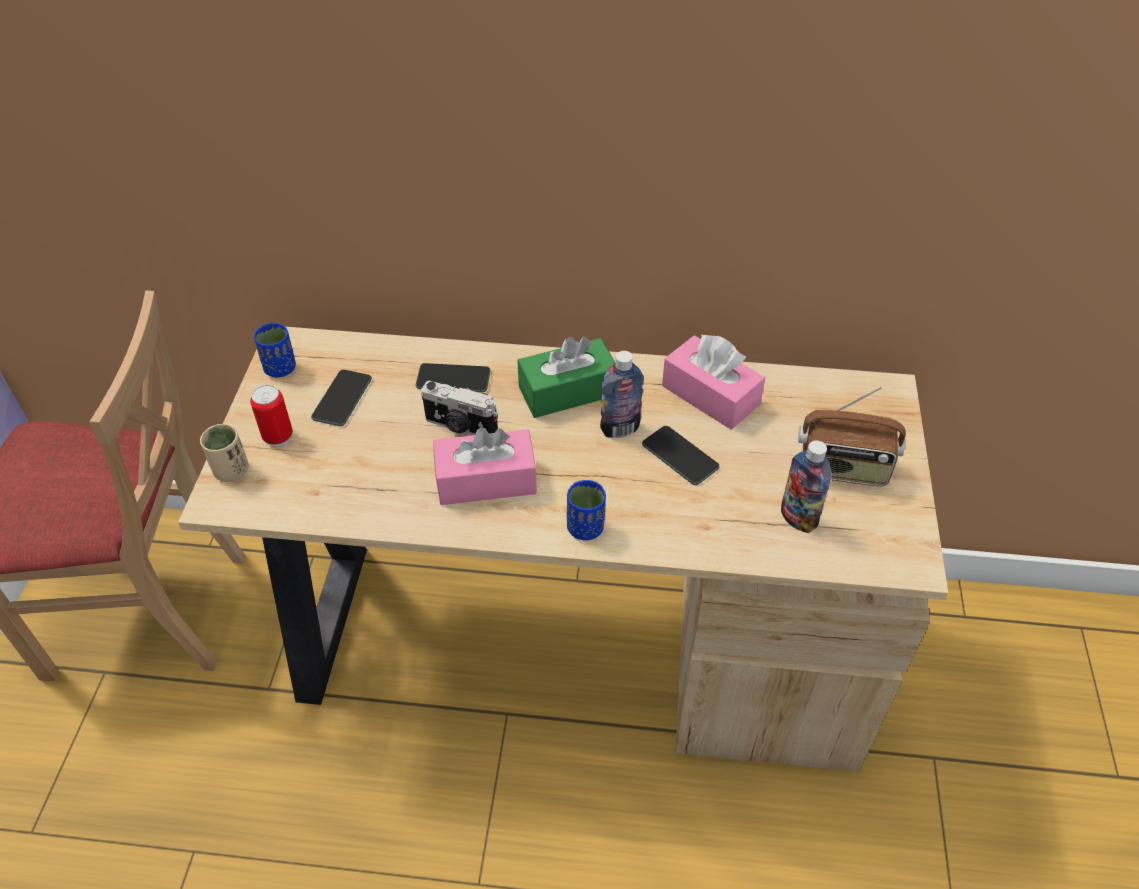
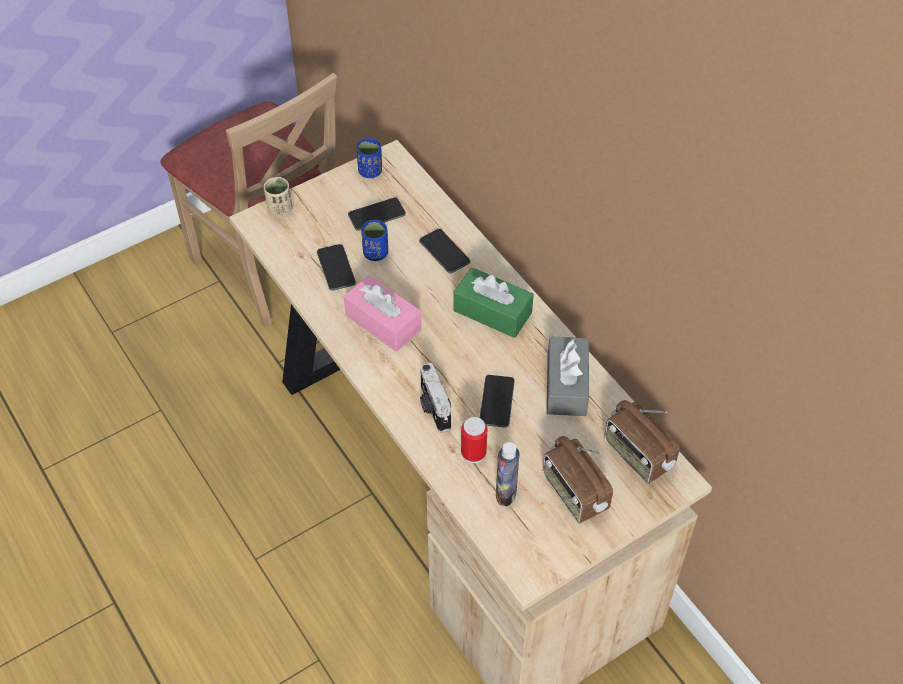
camera: 50 degrees right, 5 degrees up
(278, 436) = (322, 209): can -> can (473, 453)
(369, 473) = (336, 268): none -> phone
(460, 427) = (411, 282): camera -> camera (433, 408)
(585, 528) = (394, 391): blue cup -> blue cup (376, 253)
(620, 429) = (488, 357): bottle -> none
(710, 395) = (566, 385): pink tissue box -> grey tissue box
(837, 399) = (637, 456): none -> radio

